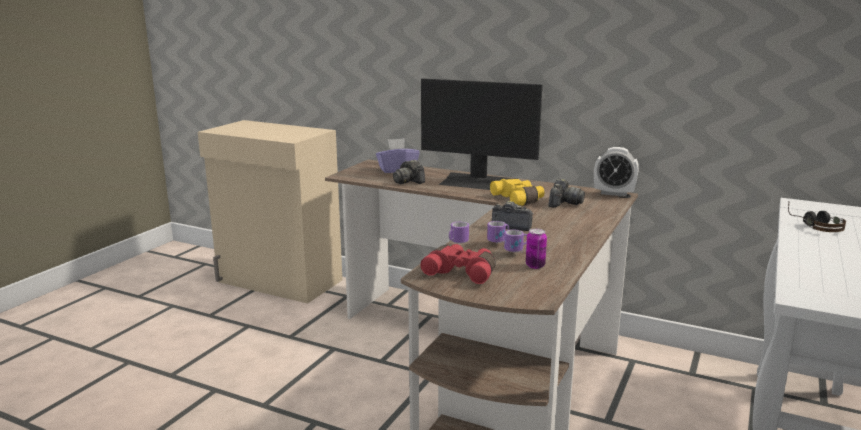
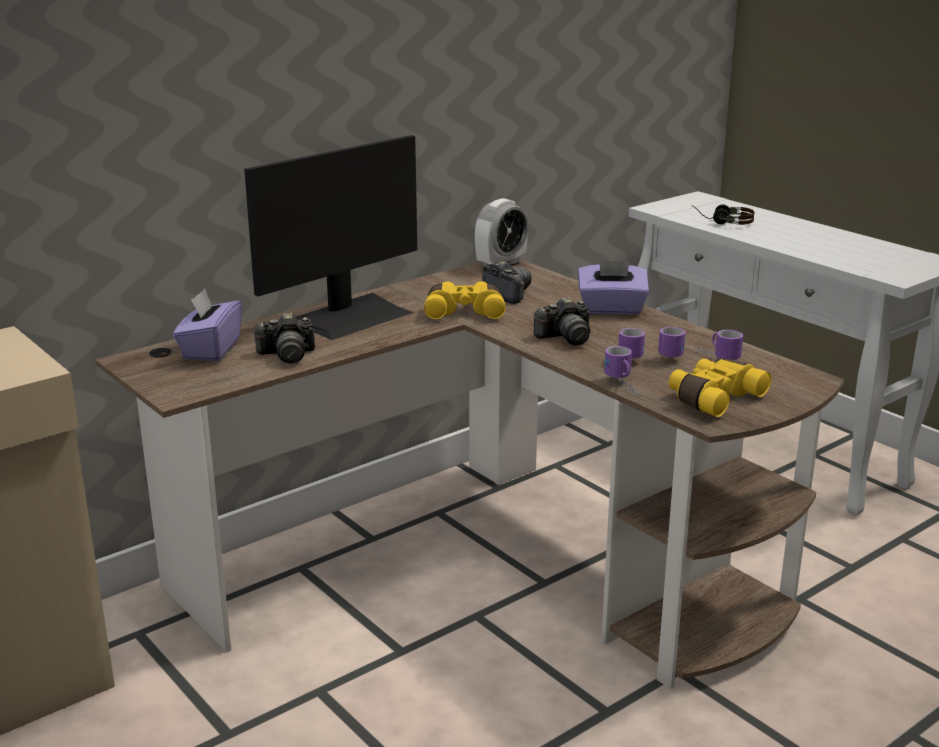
camera: 65 degrees left, 5 degrees up
(462, 272) = (713, 398): red binoculars -> yellow binoculars
(512, 225) = (565, 338): camera -> camera turned 150 degrees counterclockwise
(535, 266) = (715, 358): can -> mug
(581, 229) = (611, 309): none -> purple tissue box

